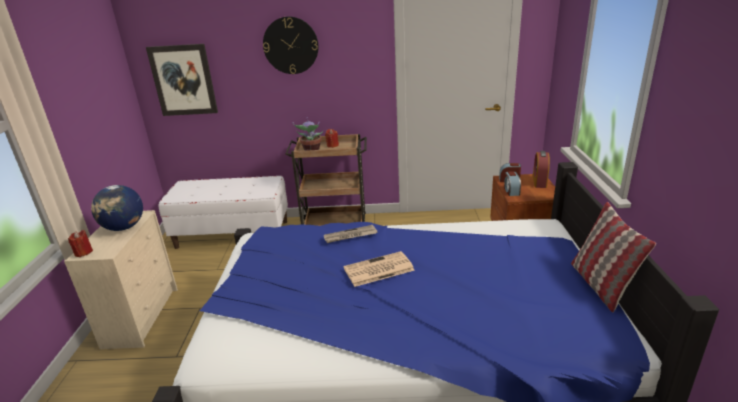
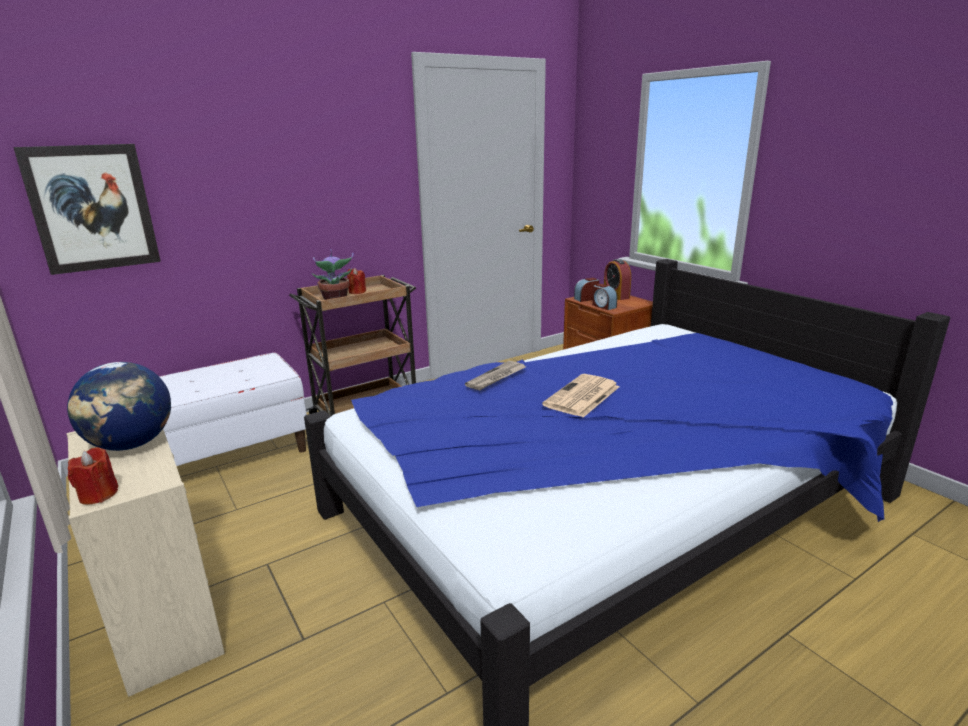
camera: 35 degrees left, 5 degrees down
(291, 45) = (281, 150): wall clock -> none
(600, 285) = (781, 356): pillow -> none

